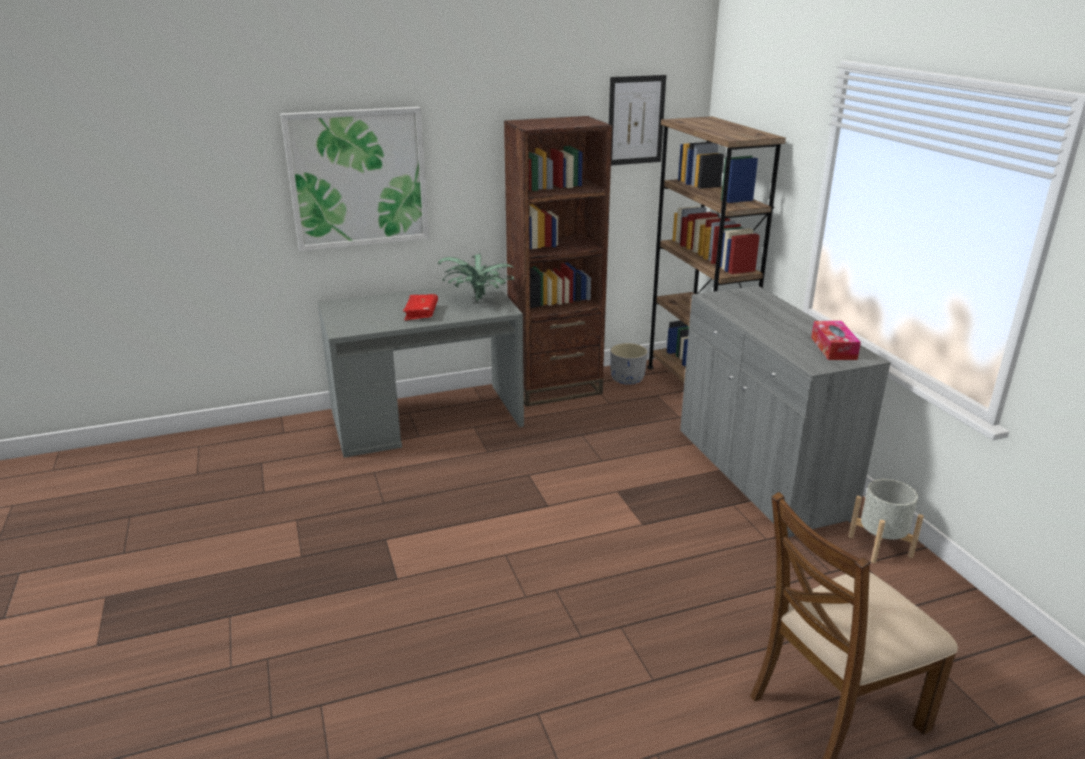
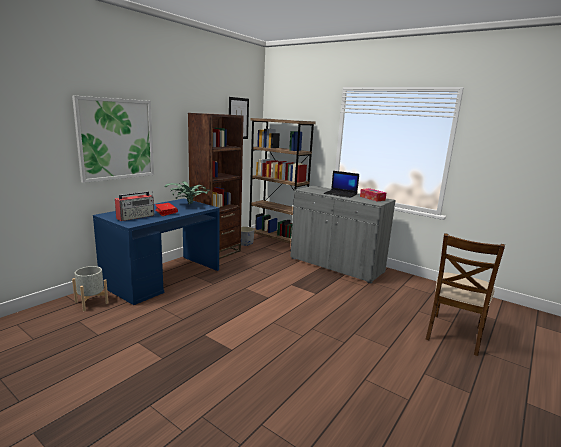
camera: 35 degrees left, 10 degrees down
(366, 316) = (136, 217): none -> radio
(426, 418) = (163, 277): grey desk -> blue desk
(776, 323) = (341, 194): none -> laptop
(879, 546) = (401, 278): grey planter -> grey planter (91, 302)

